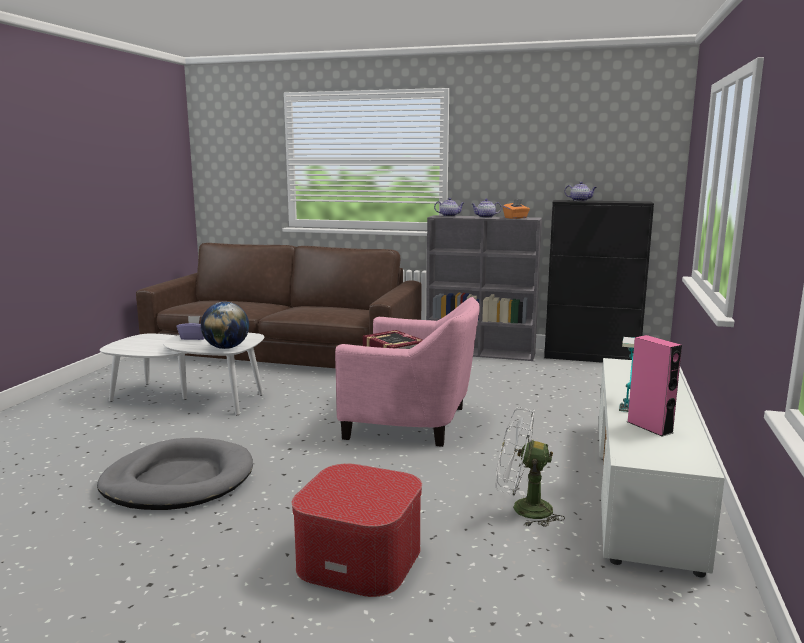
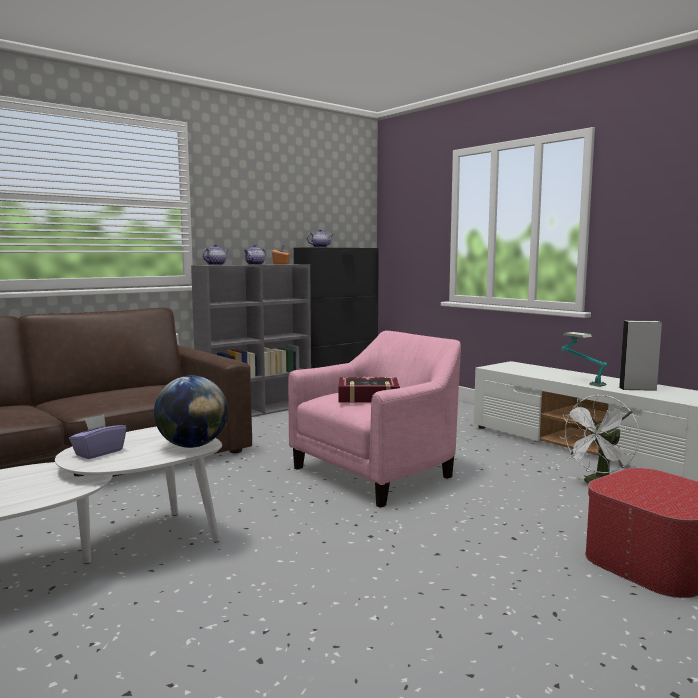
camera: 55 degrees left, 5 degrees down
(178, 480) = (385, 620): grey dog bed -> none
(649, 427) = (637, 388): pink speaker -> grey speaker

